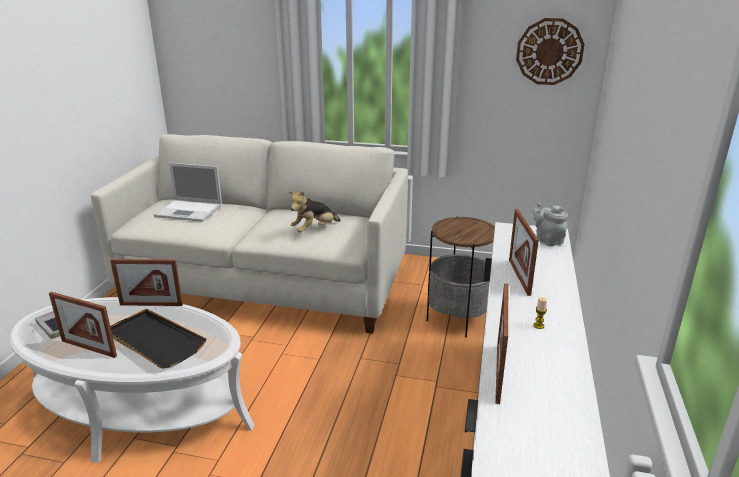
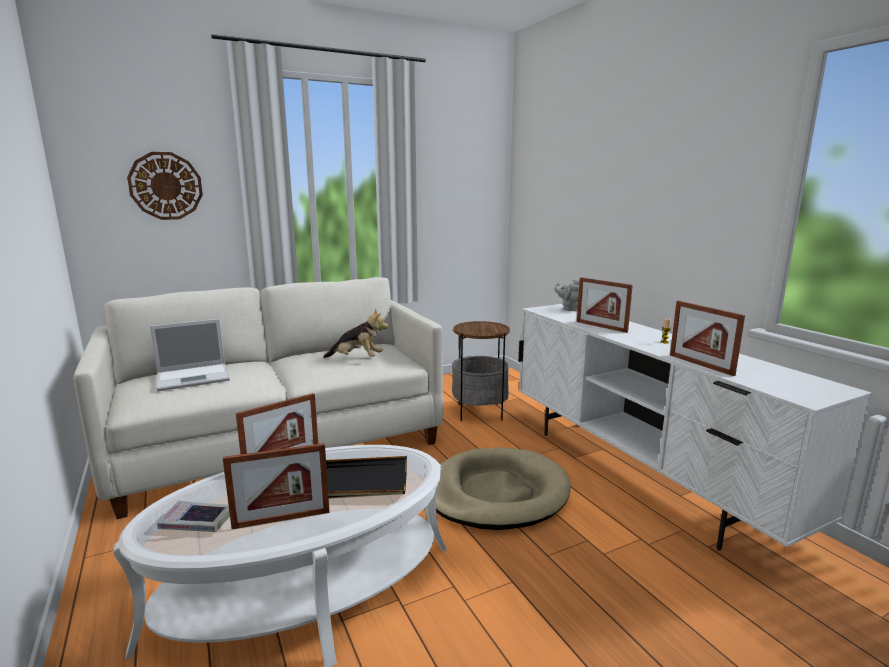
camera: 40 degrees left, 10 degrees down
(314, 230) = (357, 359): plush toy -> plush toy turned 90 degrees counterclockwise
(353, 406) = (496, 493): none -> beige dog bed
(549, 51) = (474, 189): wall clock -> wall clock (166, 186)

